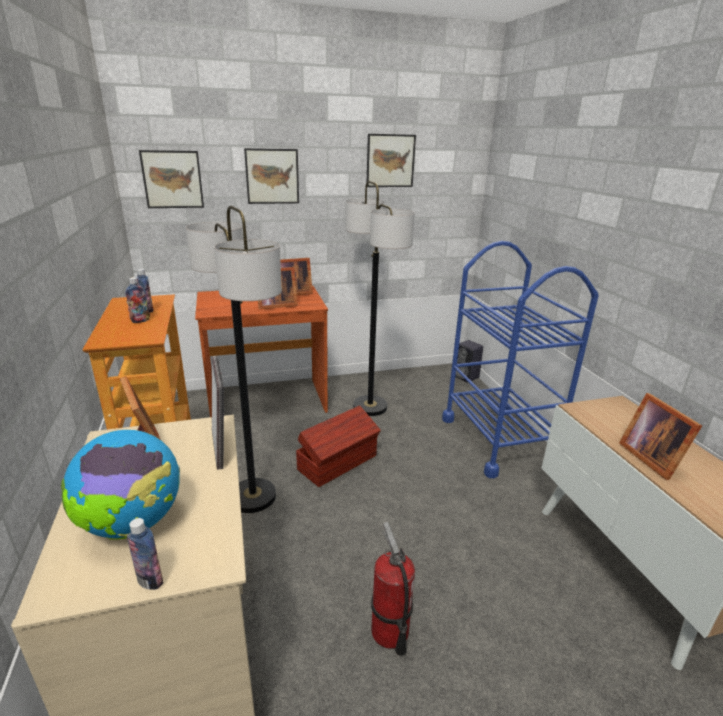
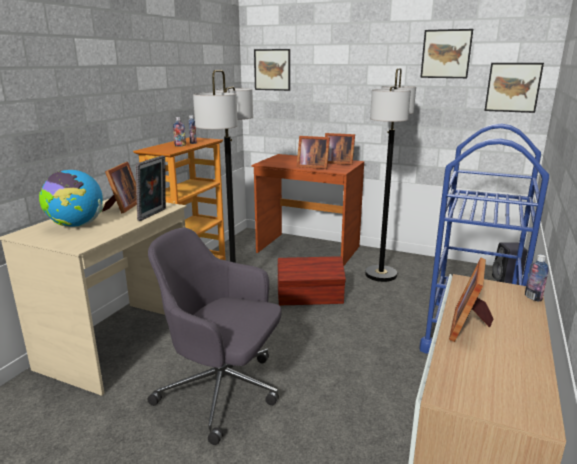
camera: 40 degrees right, 5 degrees down
(150, 581) = (50, 242): bottle -> bottle (533, 297)
(272, 176) = (340, 68): picture -> picture (513, 87)
(389, 632) = (223, 391): fire extinguisher -> grey office chair

